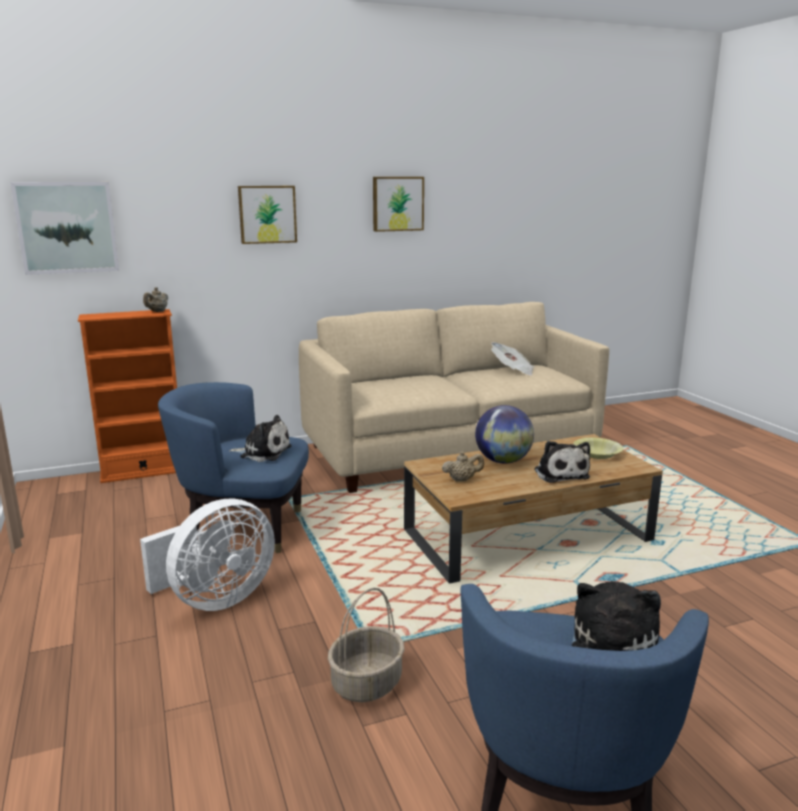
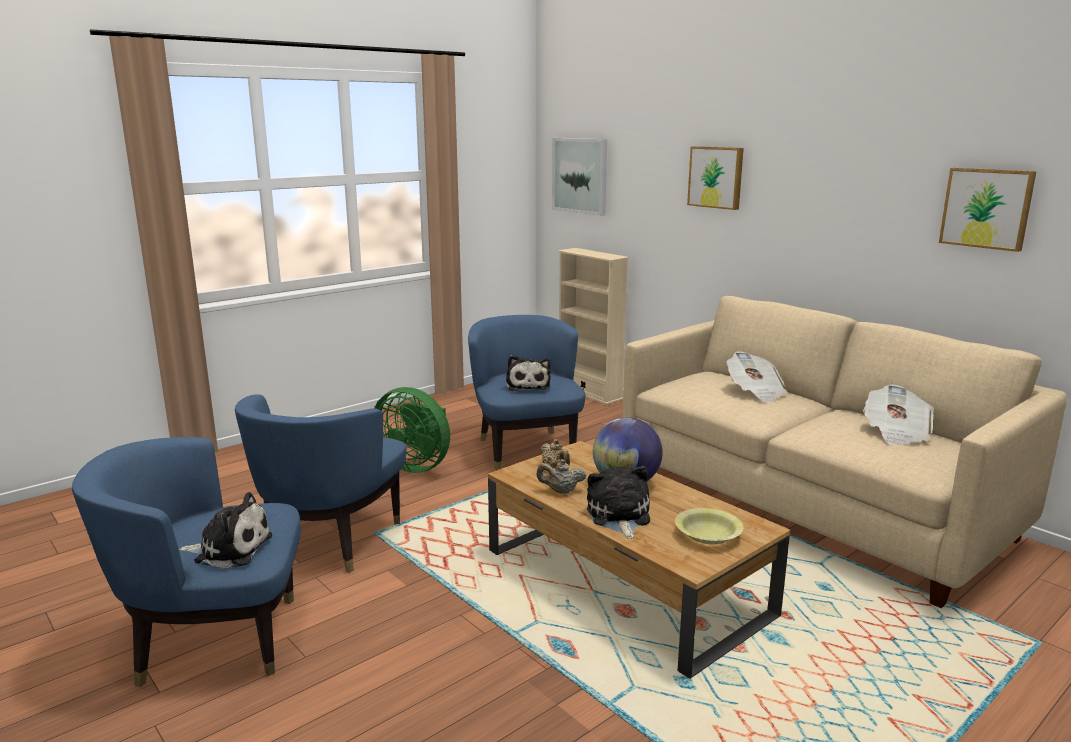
camera: 70 degrees right, 0 degrees up
(144, 472) = (589, 393): orange bookcase -> beige bookcase
(157, 311) = (610, 256): beige teapot -> beige teapot (561, 491)
(215, 599) = (416, 465): white fan -> green fan
(366, 684) = (330, 540): basket -> blue armchair
(397, 203) = (857, 176): picture -> picture (987, 208)
(412, 382) = (755, 392): none -> newspaper
(560, 473) = (618, 516): plush toy -> plush toy turned 120 degrees clockwise

